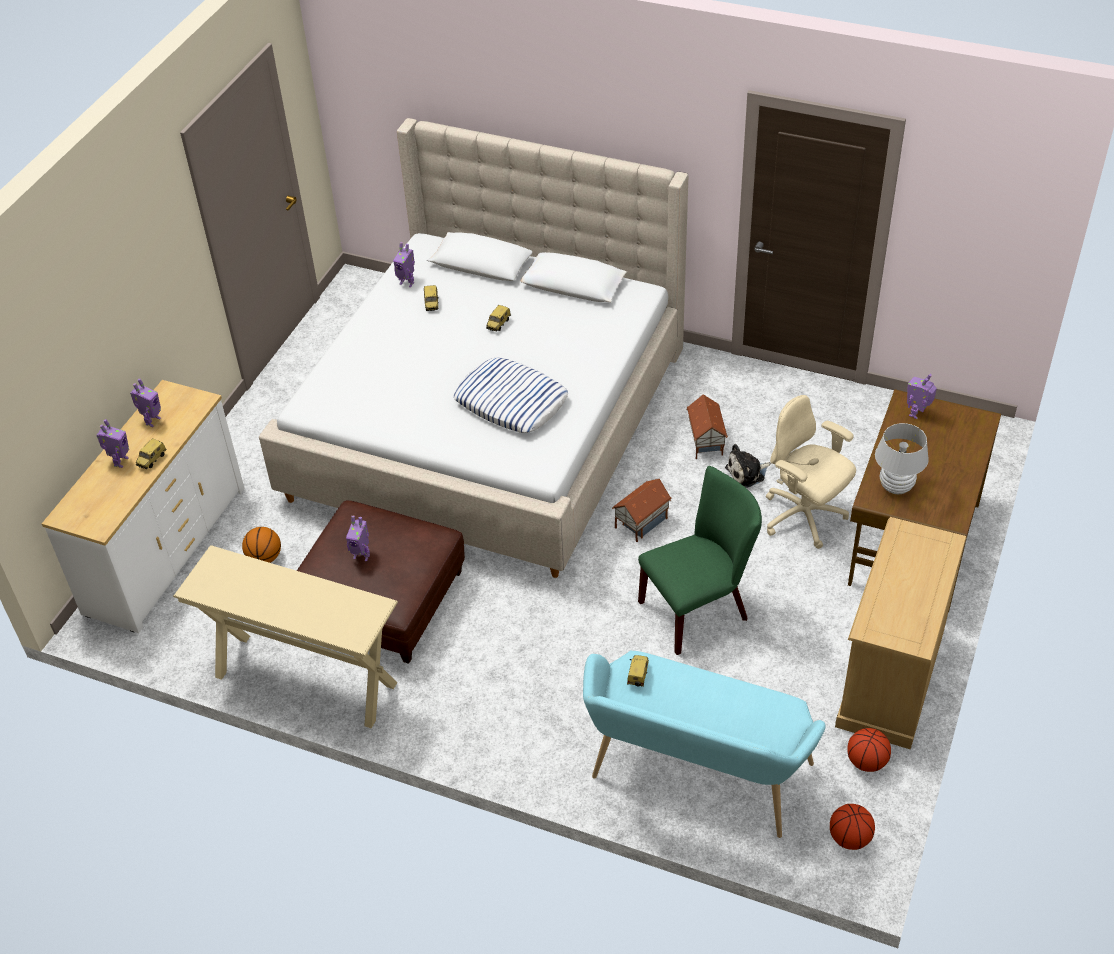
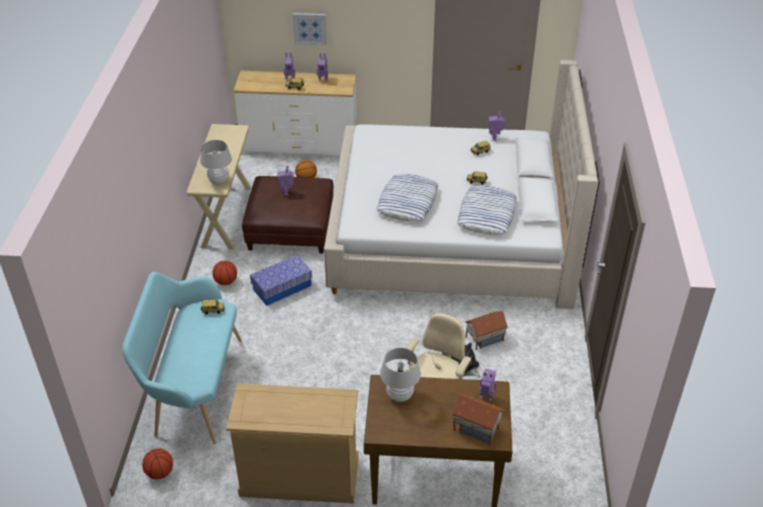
camera: 70 degrees right, 5 degrees down
(89, 366) = (310, 28): none -> picture
(355, 606) = (219, 181): none -> white table lamp
(518, 634) = (282, 287): none -> storage box
(575, 333) = (486, 215): none -> pillow
(640, 522) = (394, 322): toy house -> toy house (476, 428)
(699, 608) = (329, 364): green chair -> none
(866, 761) = (223, 473): basketball -> basketball (226, 282)

